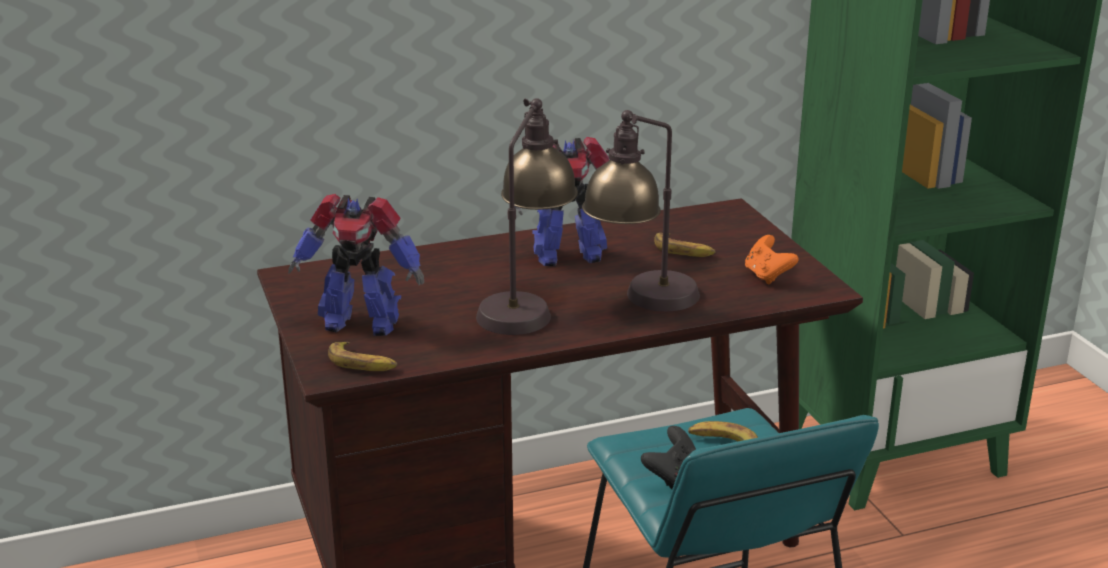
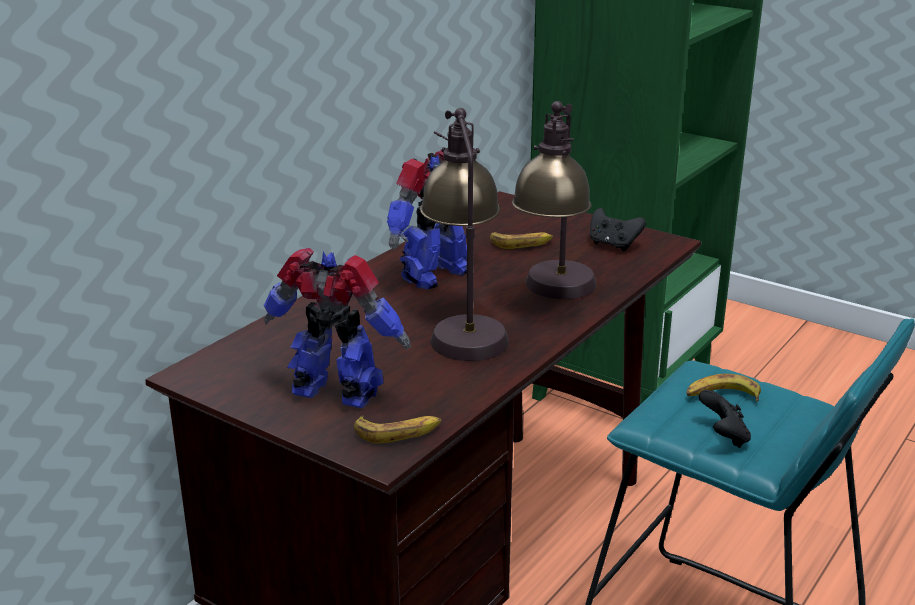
camera: 35 degrees left, 0 degrees up
(360, 322) = (336, 394): toy robot -> toy robot turned 135 degrees counterclockwise
(767, 276) = (613, 245): orange game controller -> black game controller

